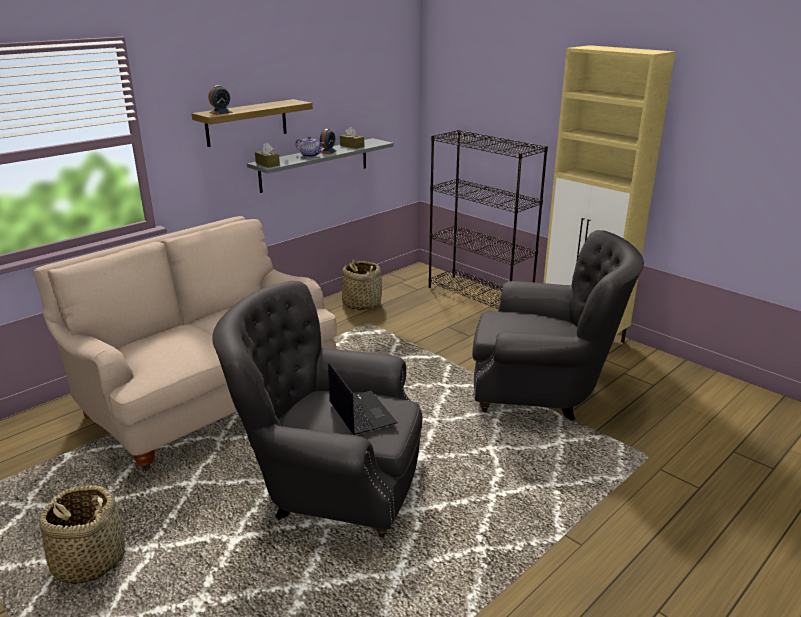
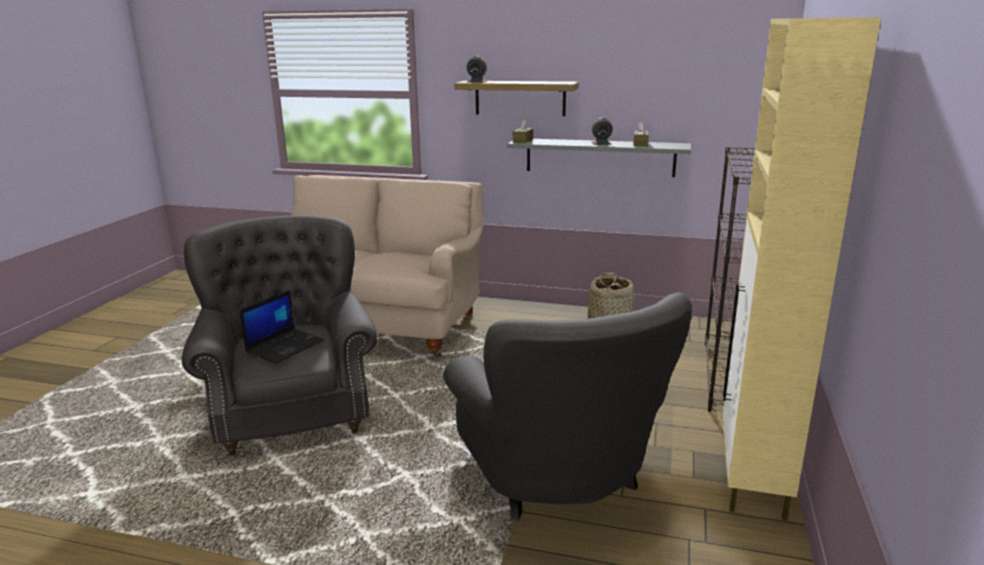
camera: 60 degrees right, 5 degrees down
(89, 561) = (167, 358): basket -> none
(310, 155) = (576, 143): teapot -> none

